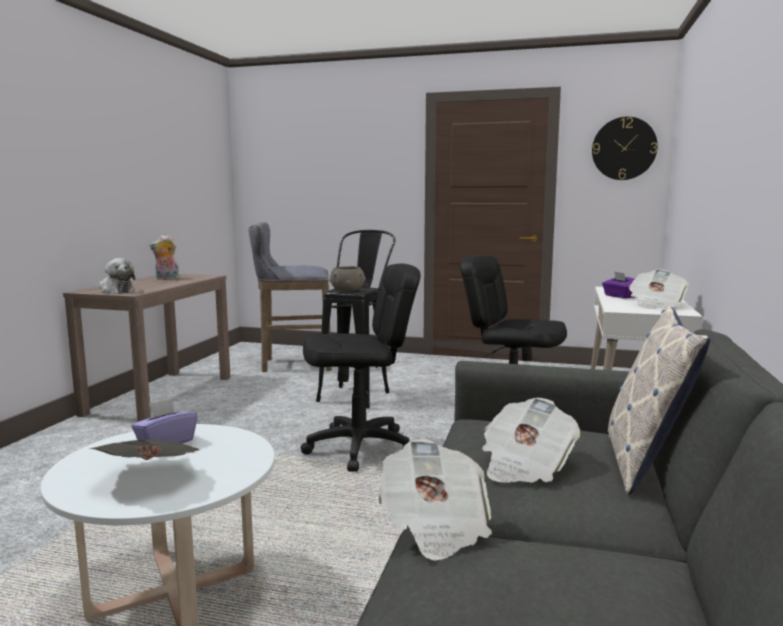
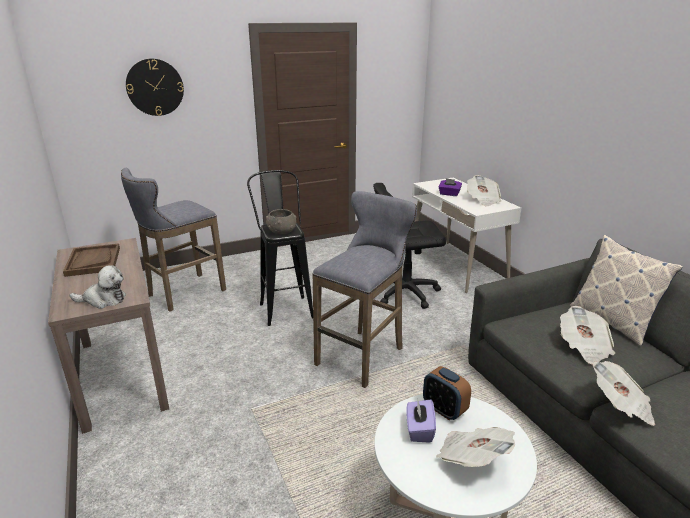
camera: 40 degrees left, 15 degrees up
(166, 279) = (93, 261): plush toy -> brown tray
(221, 441) = (444, 410): none -> alarm clock
(360, 447) = (363, 354): black office chair -> grey stool
(624, 148) = (398, 72): wall clock -> wall clock (155, 87)

